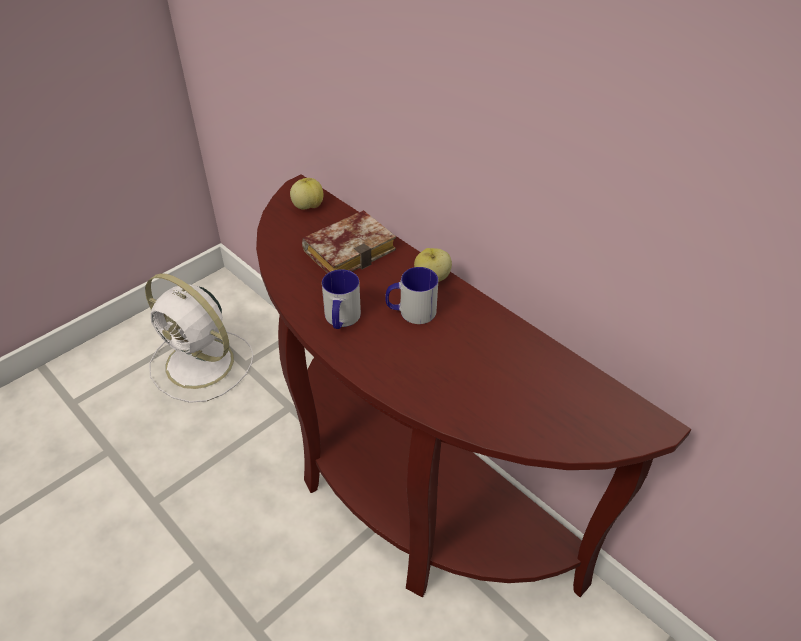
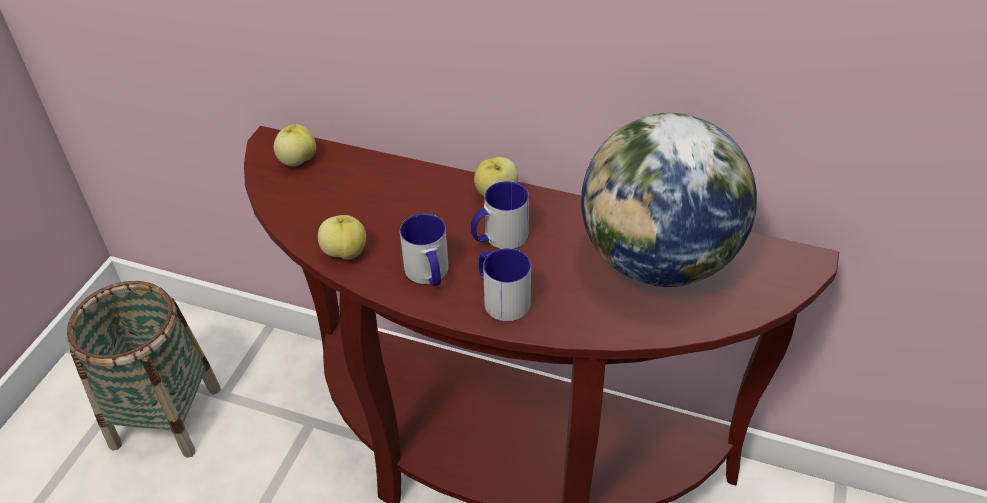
camera: 25 degrees left, 0 degrees up
(202, 364) = (166, 416): white fan -> basket
(295, 282) = (345, 252): none -> apple
(351, 249) = (383, 192): book -> none
(380, 357) = (501, 298): none -> mug
(523, 376) = (657, 261): none -> globe

